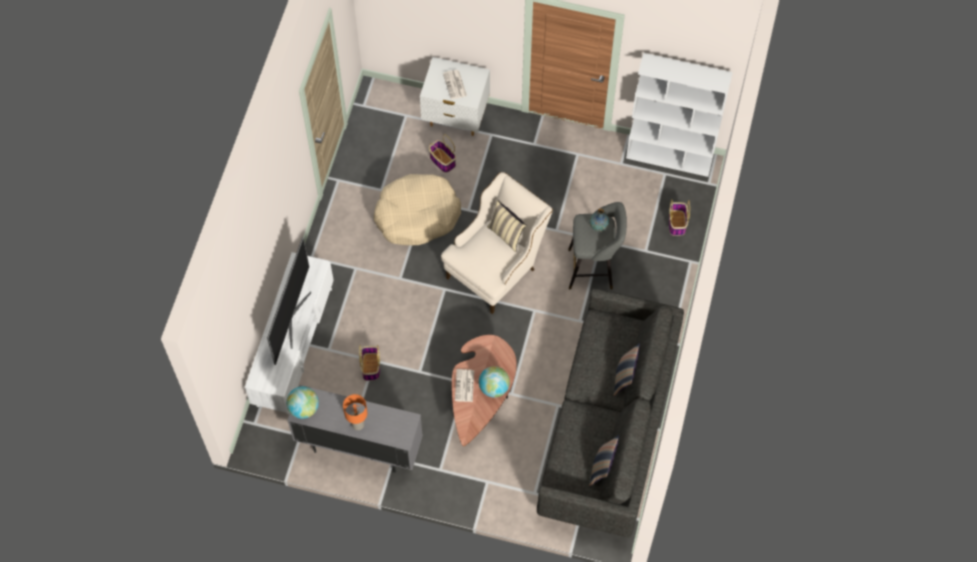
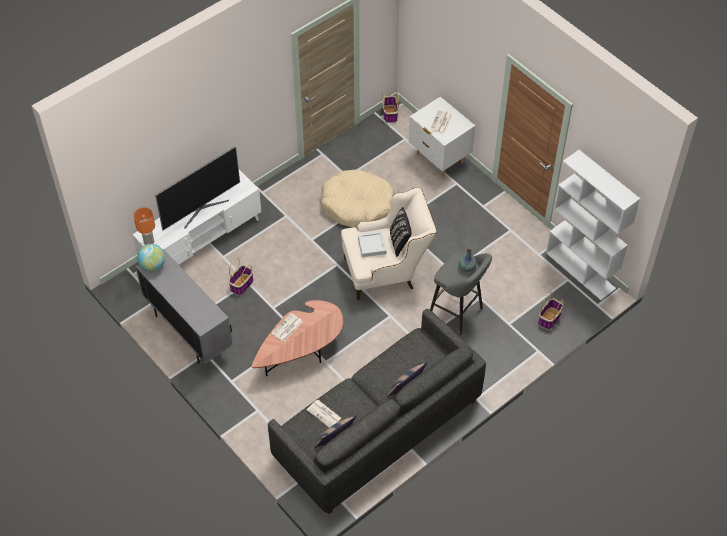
camera: 35 degrees right, 10 degrees down
(358, 424) = (180, 298): orange table lamp -> orange table lamp (149, 242)
(442, 160) = (406, 181): basket -> basket (390, 114)
(485, 254) = (372, 246): none -> grey tray
(494, 387) = (307, 341): globe -> none
(506, 234) = (400, 242): beige pillow -> black pillow
(573, 449) = (324, 414): none -> newspaper

